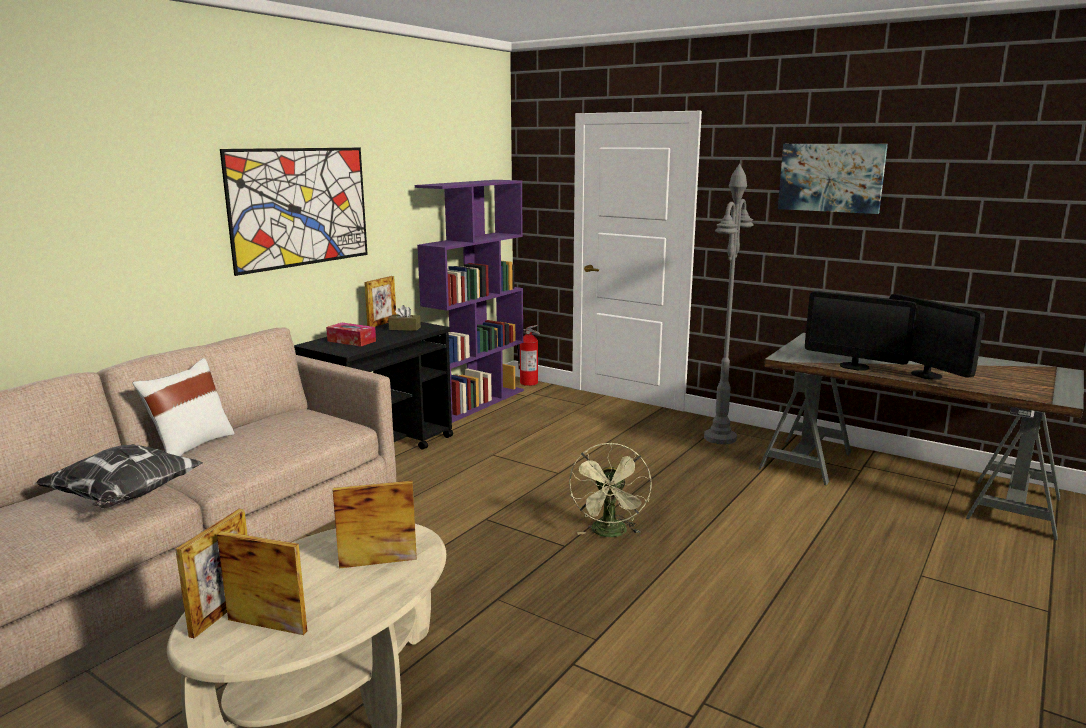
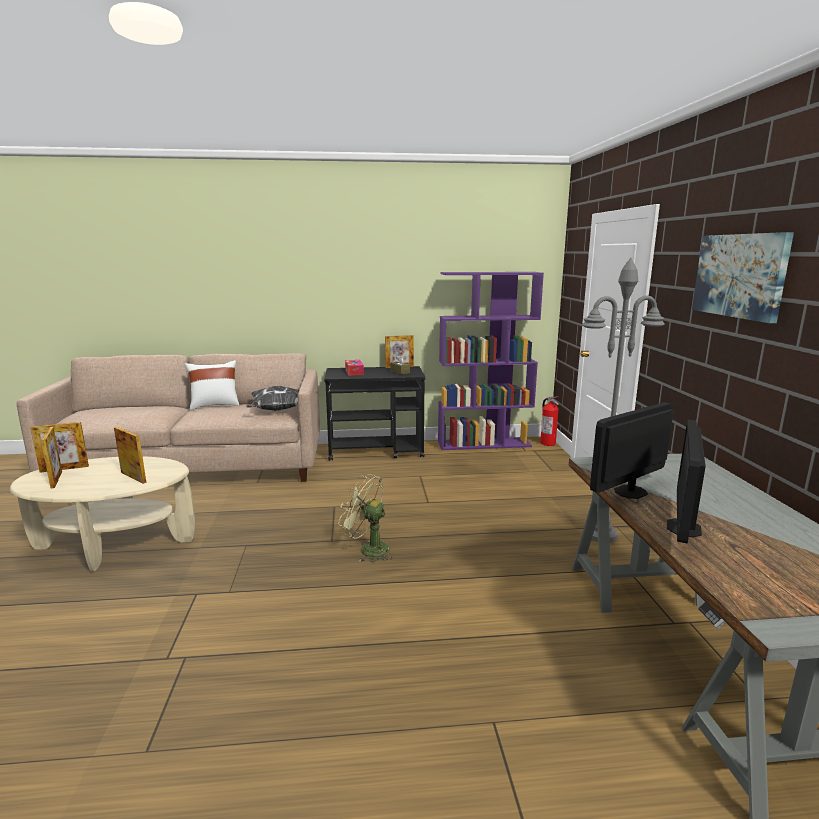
camera: 50 degrees right, 0 degrees up
(125, 498) = (143, 416): pillow -> pillow (276, 410)
(300, 207) = (341, 282): picture -> none
(610, 533) = (368, 549): green fan -> green fan turned 60 degrees clockwise
(854, 366) = (630, 492): monitor -> monitor turned 60 degrees clockwise

